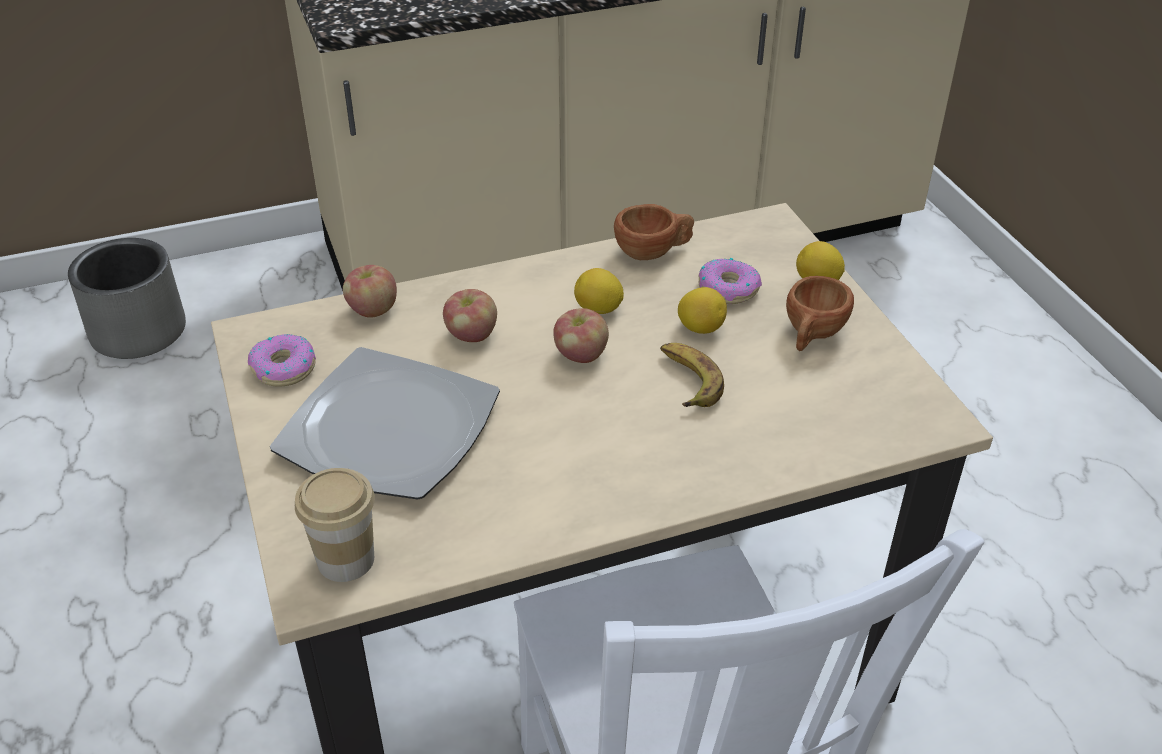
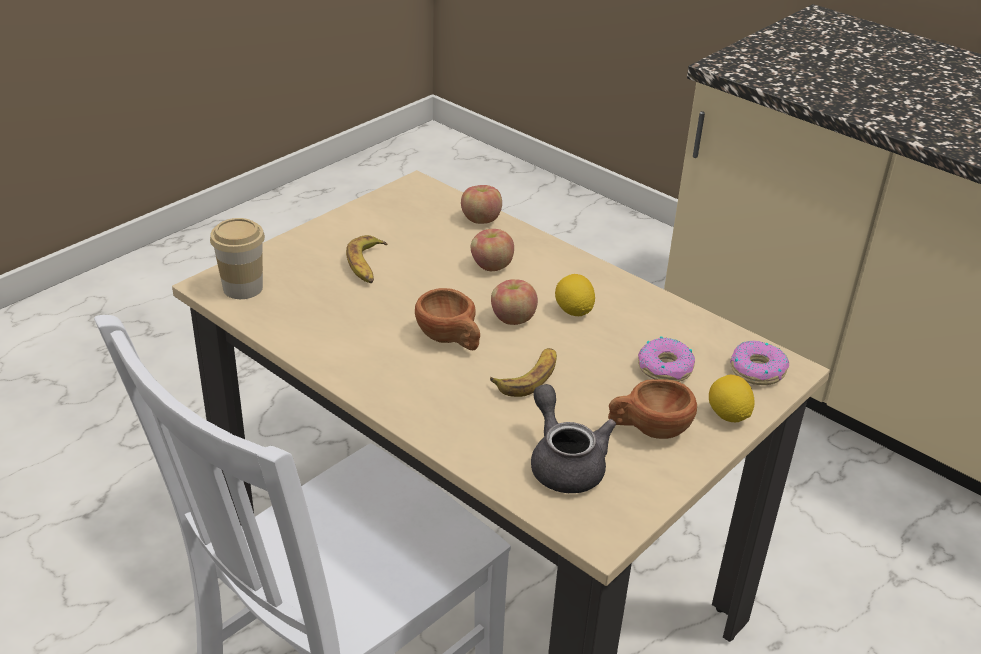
camera: 60 degrees right, 5 degrees down
(138, 333) = (579, 241): grey planter -> none
(283, 368) = (394, 208): donut -> donut (757, 370)
(390, 431) = (367, 266): plate -> banana
(653, 252) = (674, 317): brown cup -> brown cup (450, 340)
(700, 328) = (599, 367): lemon -> none
(832, 406) = (564, 462): none -> grey teapot

